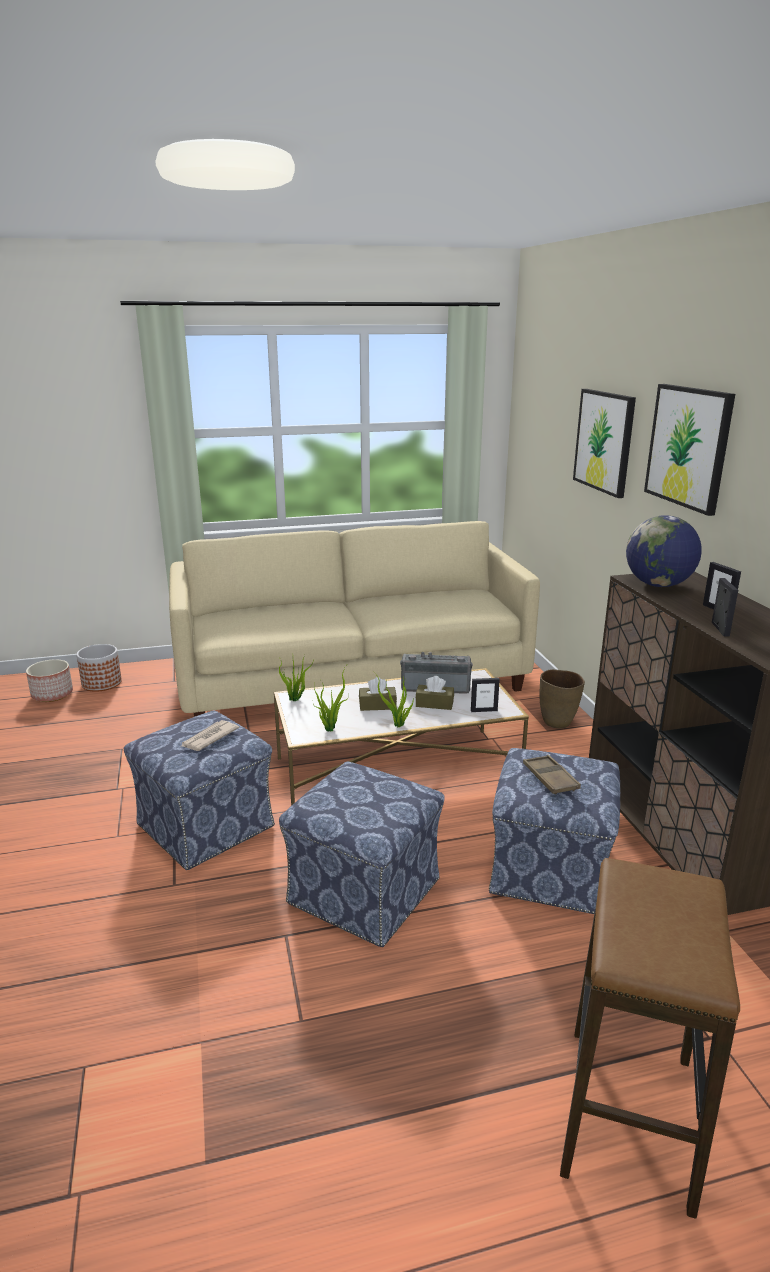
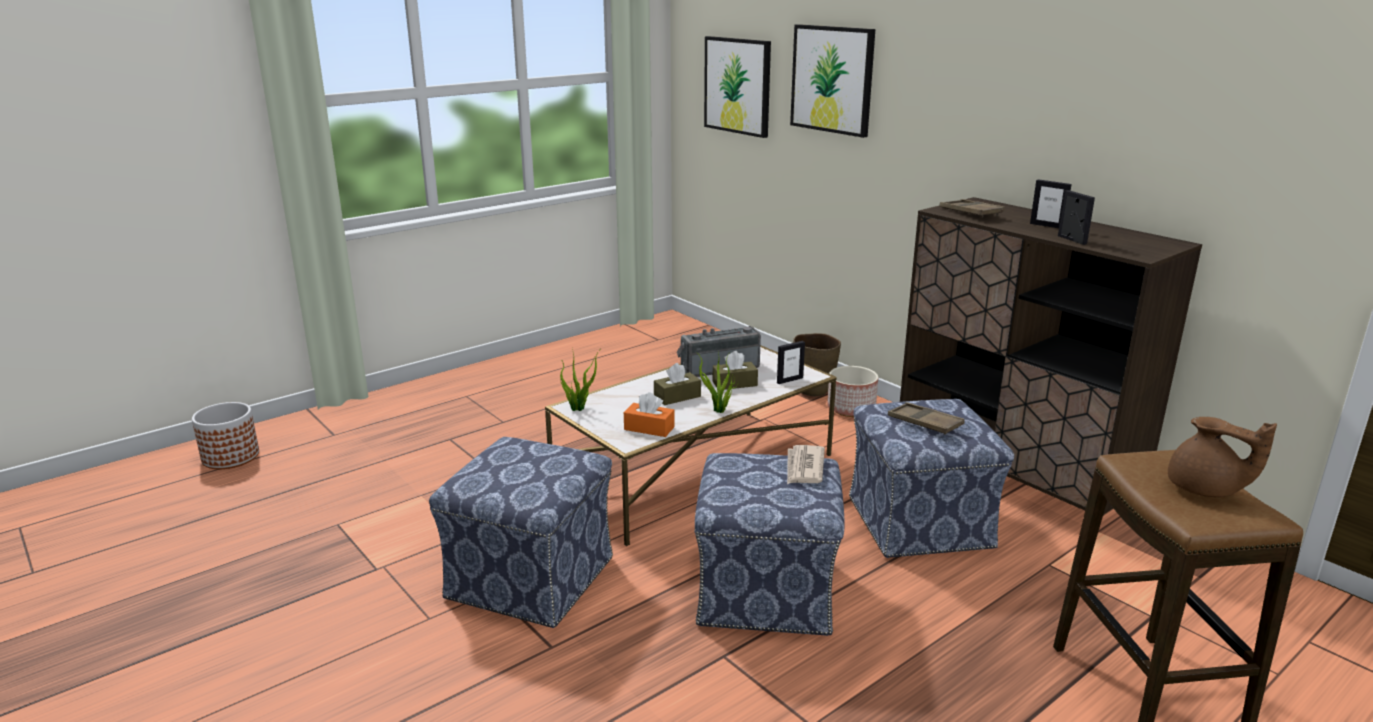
camera: 25 degrees left, 0 degrees up
(53, 695) = (168, 485): planter -> planter (851, 408)
(209, 738) = (537, 464): newspaper -> newspaper (804, 468)
(329, 727) = (649, 428): potted plant -> orange tissue box
(352, 680) = (562, 391): beige sofa -> none
(658, 585) = (970, 213): globe -> brown tray
(674, 926) = (1205, 490): none -> brown teapot
(688, 447) = (956, 74): picture -> picture (738, 86)

